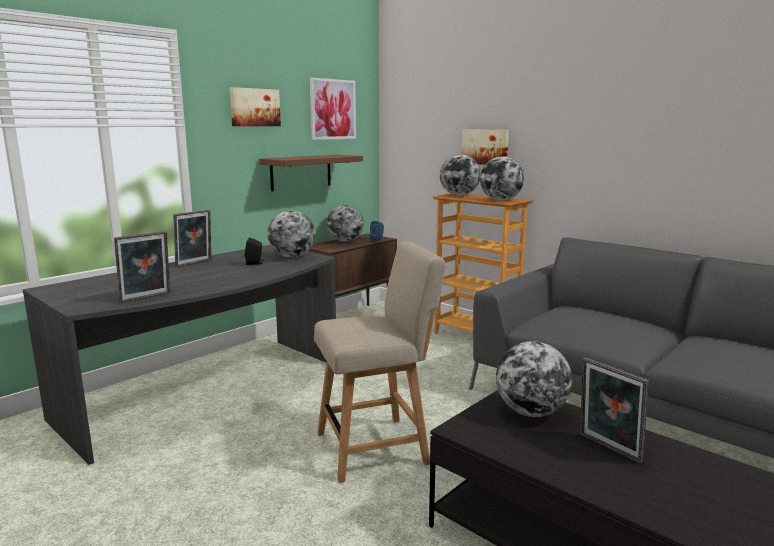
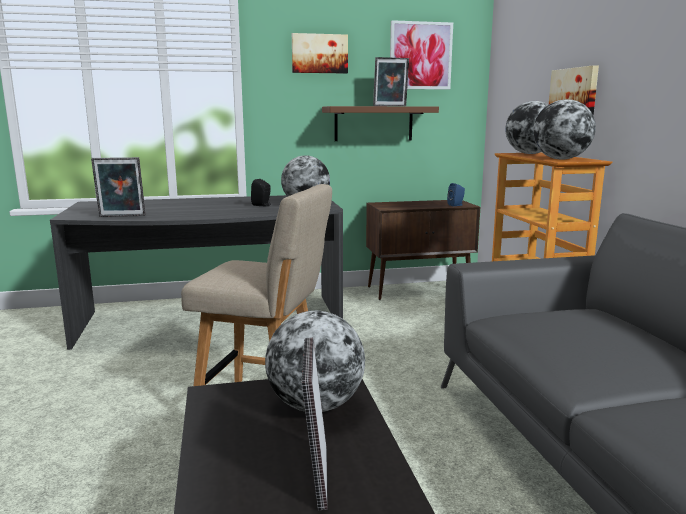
camera: 35 degrees right, 0 degrees up
(195, 263) = (220, 200): picture frame -> picture frame (390, 106)
(345, 241) = (419, 203): globe -> none

